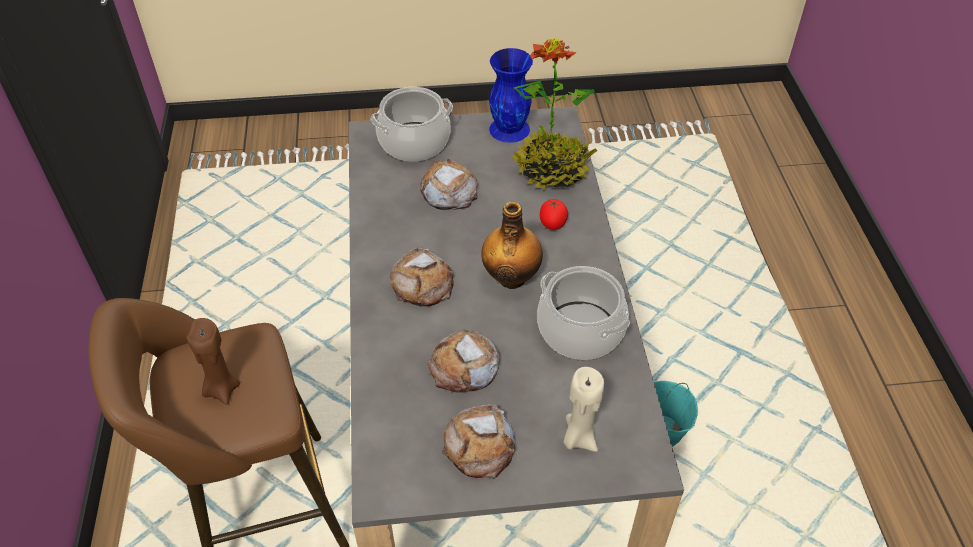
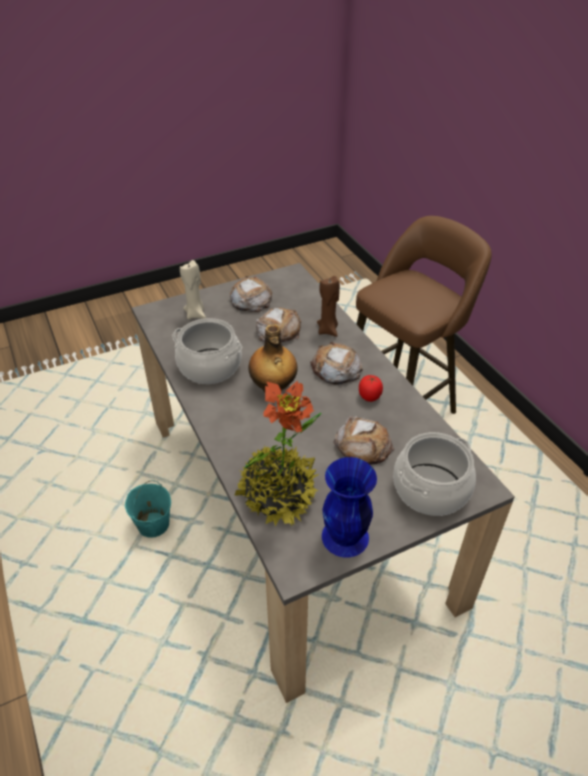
camera: 160 degrees right, 5 degrees down
(221, 389) = (411, 291): brown candle -> brown candle (328, 330)
(552, 225) = (257, 438): tomato -> tomato (369, 397)

